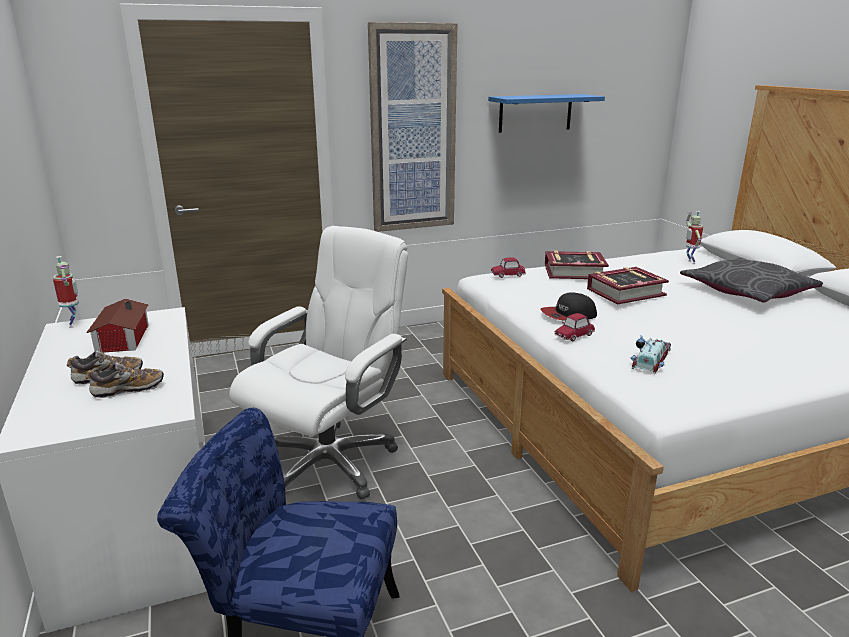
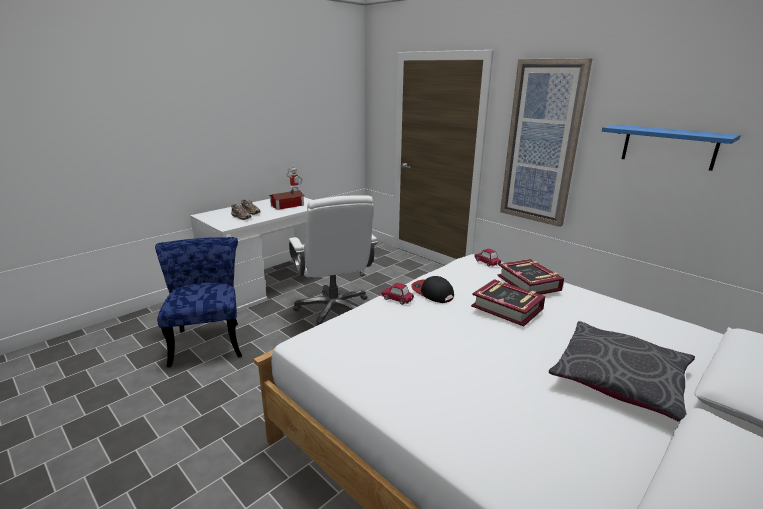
camera: 65 degrees right, 0 degrees up
(329, 462) = (334, 310): white office chair -> white office chair turned 60 degrees clockwise
(649, 360) = (374, 330): toy car -> none
(689, 262) = (670, 338): toy robot -> none

